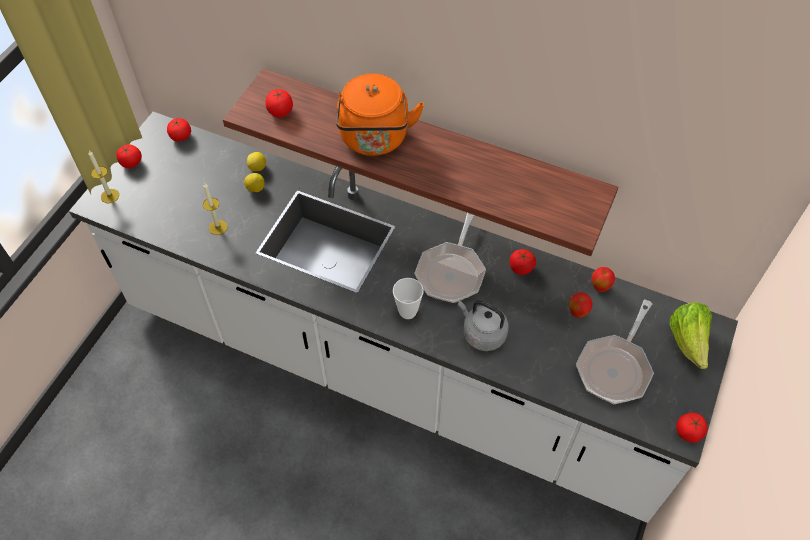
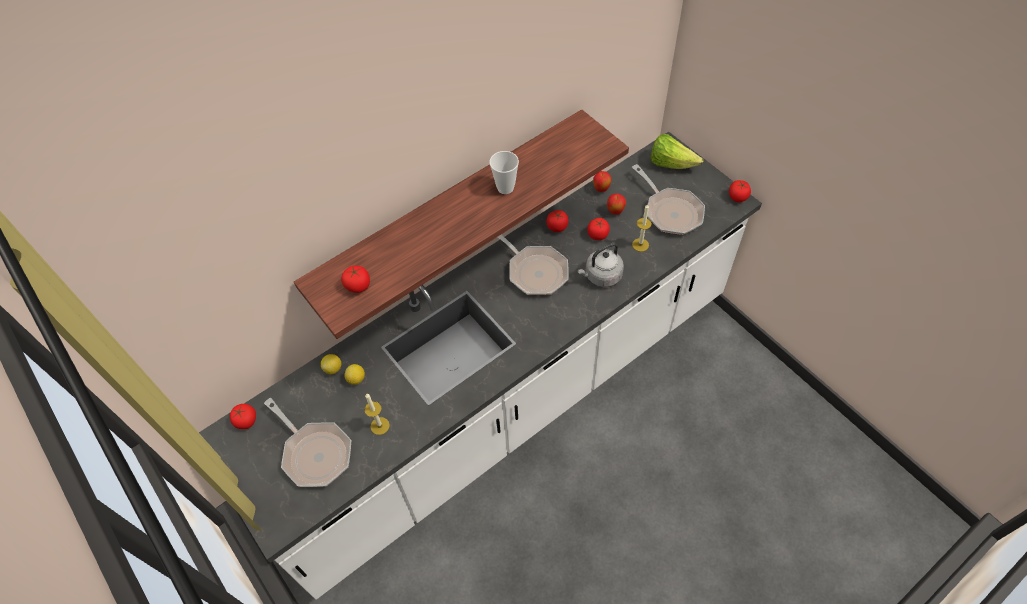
camera: 60 degrees left, 0 degrees up
(110, 196) = (275, 512): candle -> candle (640, 245)
(131, 162) = (246, 478): tomato -> tomato (598, 235)
(172, 195) = (314, 453): none -> frying pan
(375, 140) = (439, 231): orange kettle -> none
(407, 311) = (554, 316): cup -> cup (505, 188)

